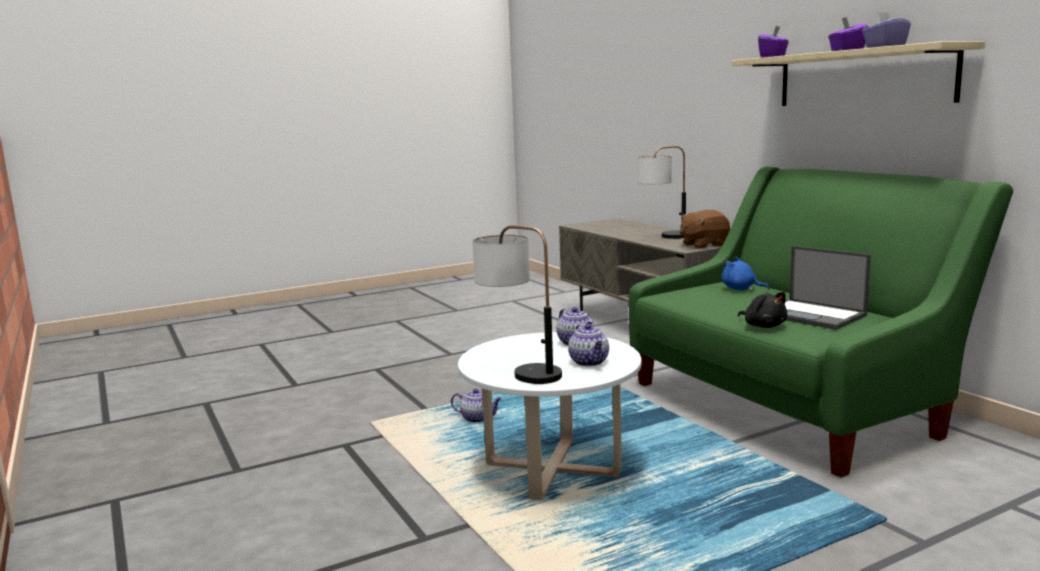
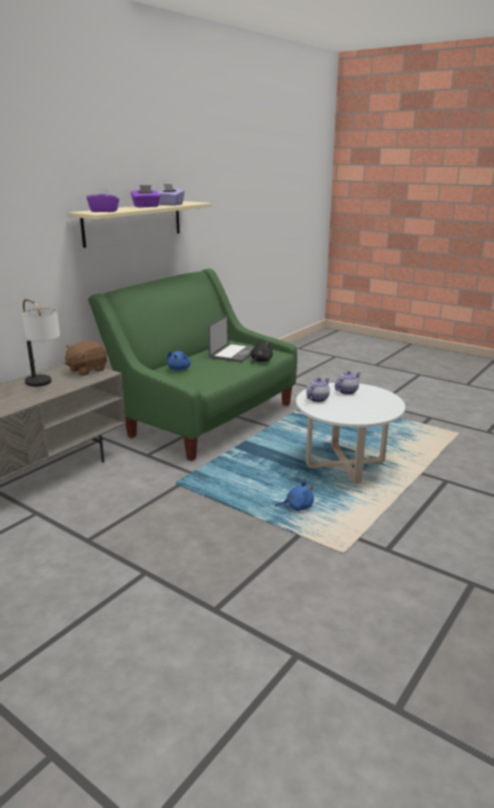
camera: 115 degrees left, 10 degrees up
(478, 418) = (297, 506): teapot -> blue plush toy
(519, 371) = (379, 403): table lamp -> none
(703, 245) = (87, 370): brown plush toy -> brown plush toy turned 90 degrees clockwise

